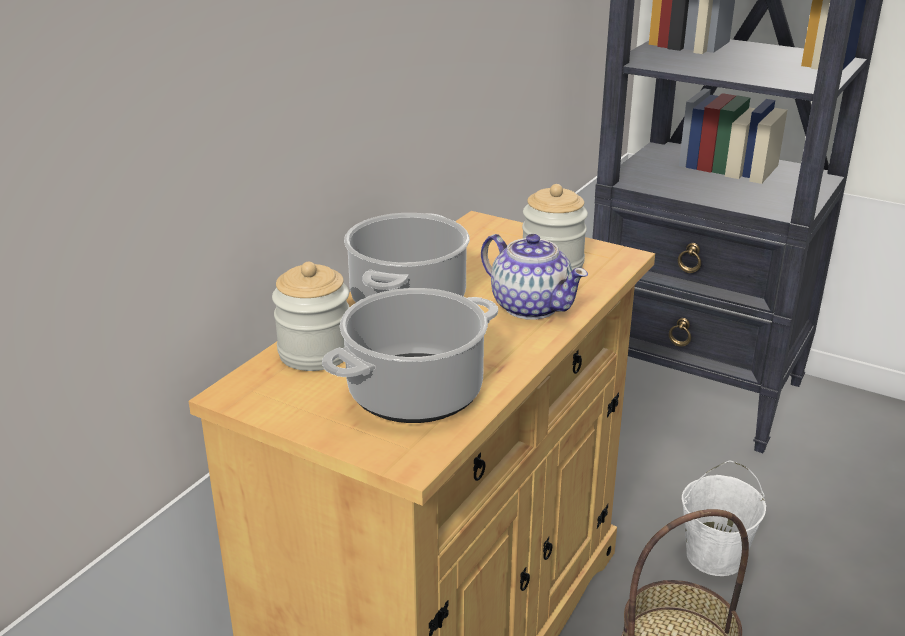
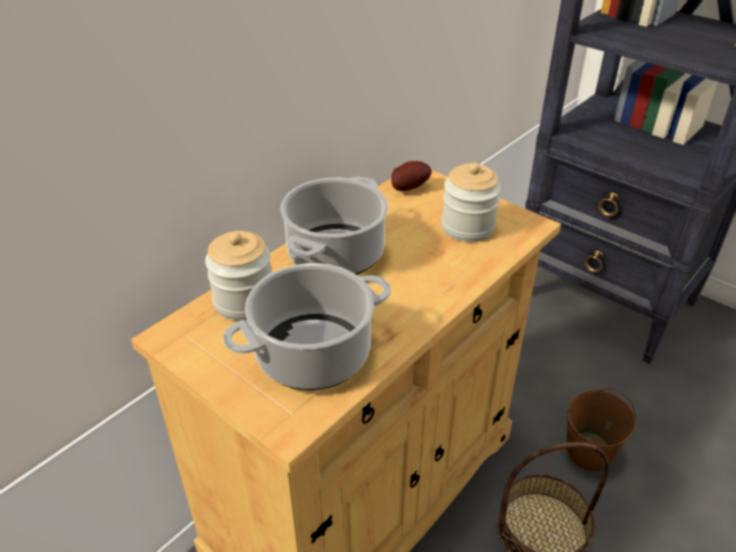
camera: 10 degrees right, 10 degrees up
(471, 234) = (408, 188): none -> potato
(530, 306) = (436, 271): teapot -> none
(714, 556) = (589, 451): white bucket -> brown bucket

